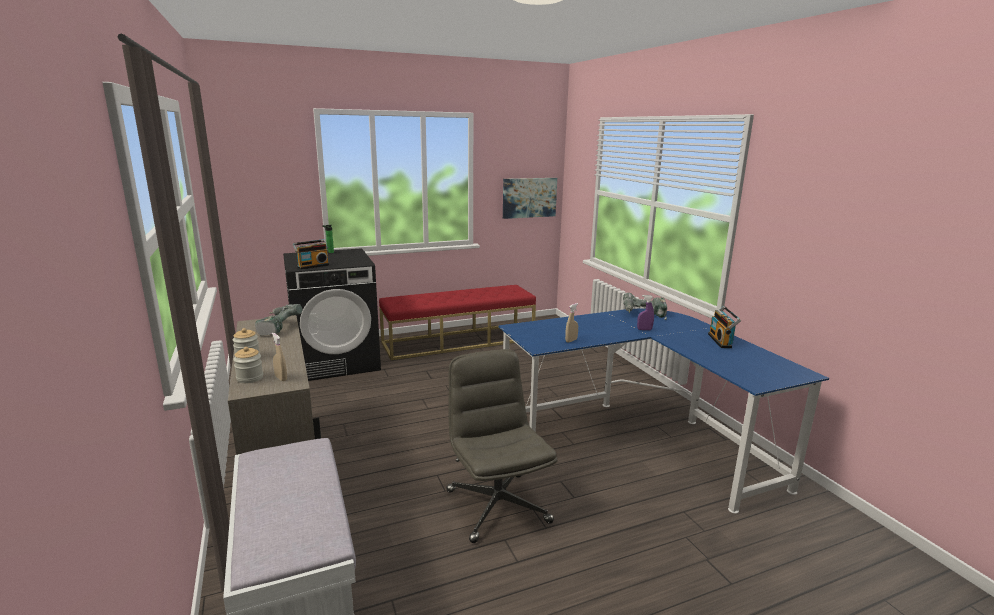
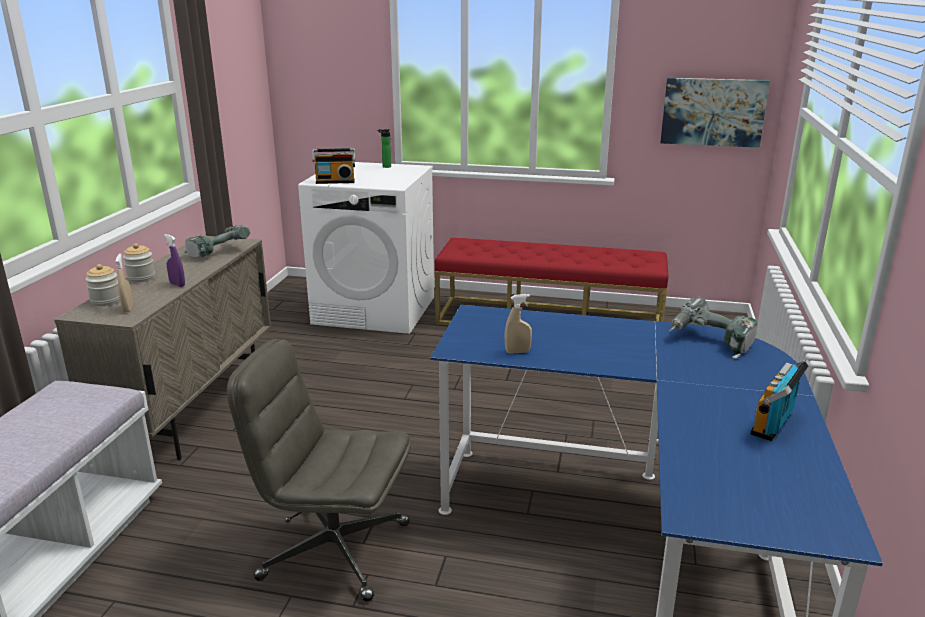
camera: 35 degrees right, 5 degrees up
(336, 361) = (375, 310): black washing machine -> white washing machine
(497, 505) = (333, 550): grey office chair -> grey office chair turned 90 degrees counterclockwise
(644, 329) = (666, 365): purple spray bottle -> purple spray bottle (177, 285)

